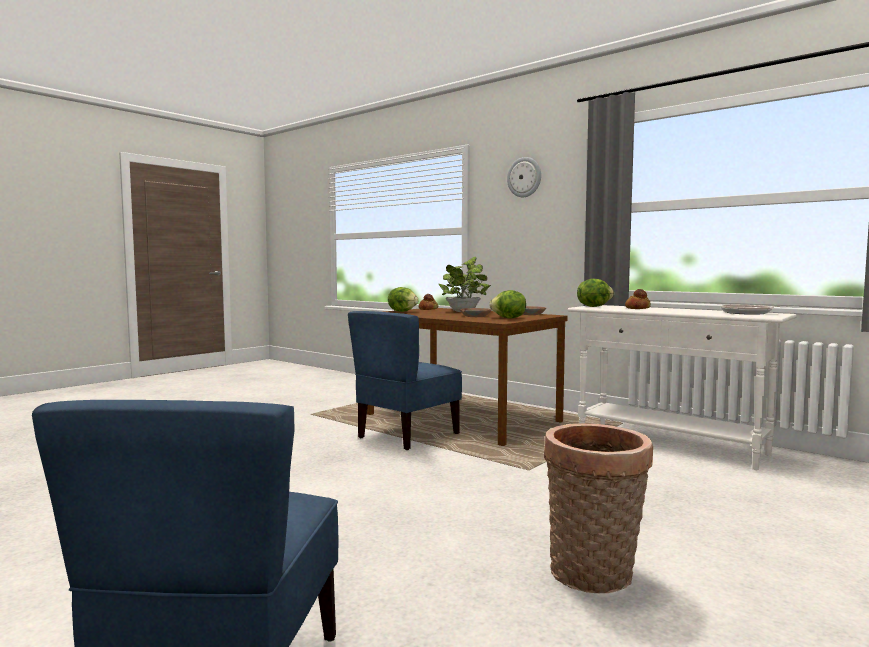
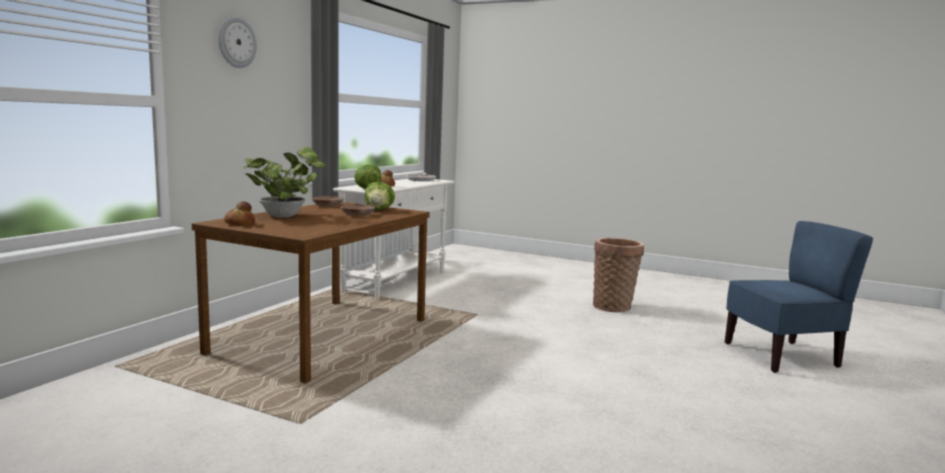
camera: 105 degrees left, 5 degrees up
(403, 311) = (283, 229): lettuce -> none
(407, 436) = (401, 355): blue chair -> none

